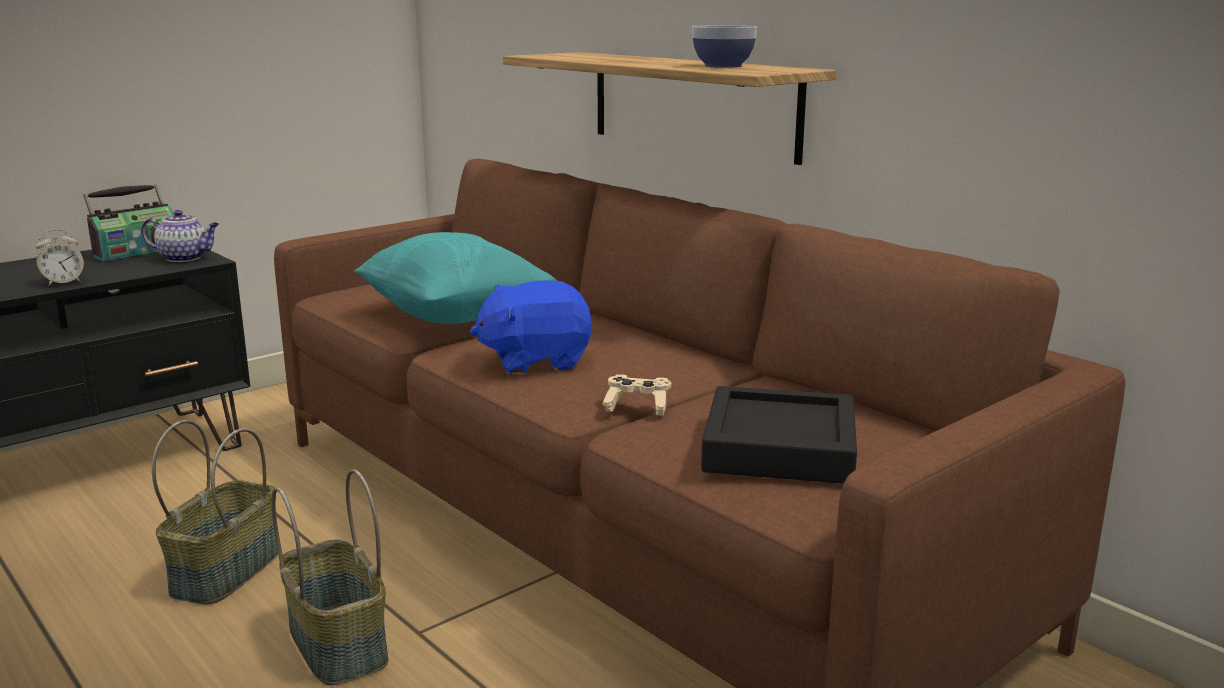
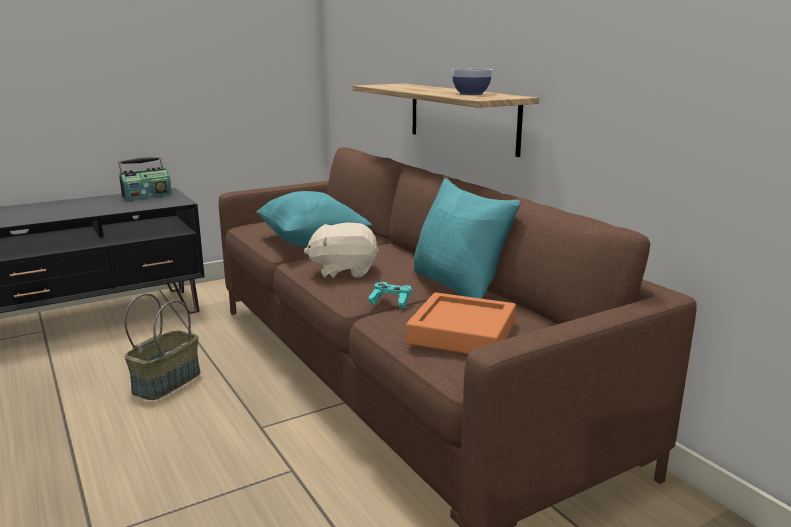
camera: 10 degrees right, 0 degrees up
(63, 282) = (99, 211): alarm clock -> none
(185, 258) = (171, 200): teapot -> none
(340, 644) = (215, 429): basket -> none
(535, 361) = (344, 271): blue plush toy -> beige plush toy
(637, 406) = (391, 302): beige game controller -> turquoise game controller
(730, 374) = (458, 286): none -> turquoise pillow
(779, 448) = (462, 333): black tray -> orange tray

